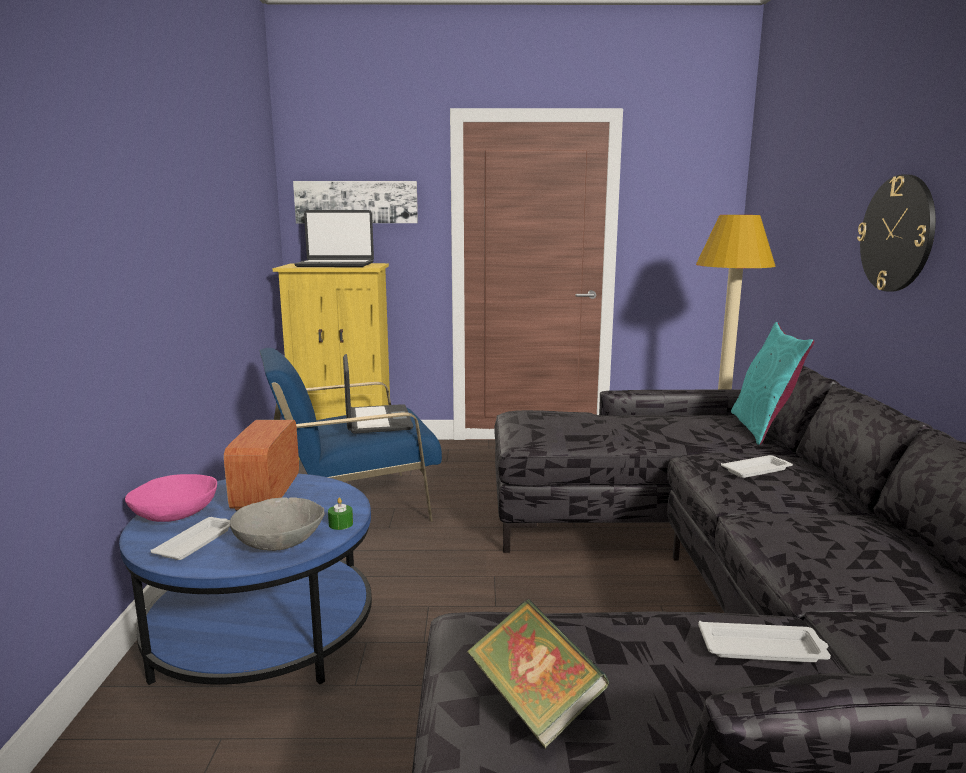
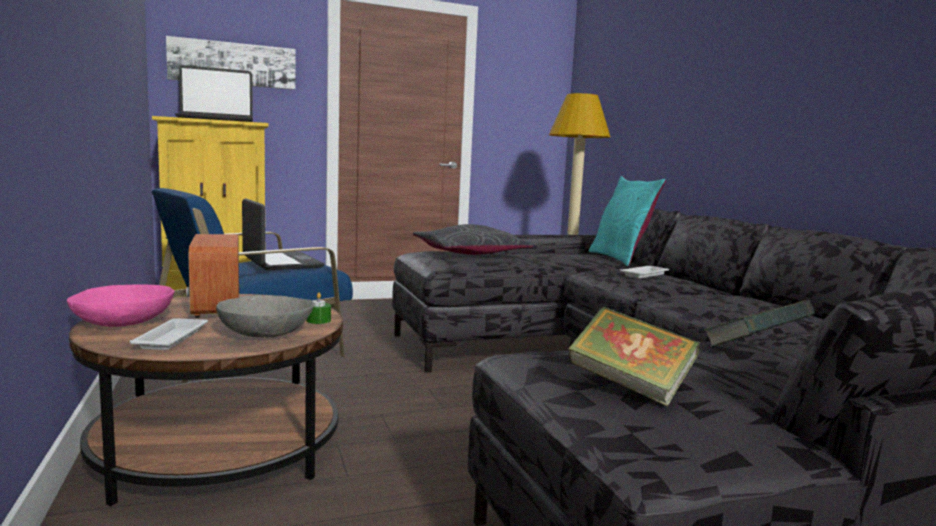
camera: 20 degrees left, 5 degrees down
(262, 631) = (219, 448): blue coffee table -> brown coffee table
(571, 418) = (470, 253): none -> grey pillow
(763, 649) = (754, 350): white tray -> book
(897, 234) = (721, 97): wall clock -> none

